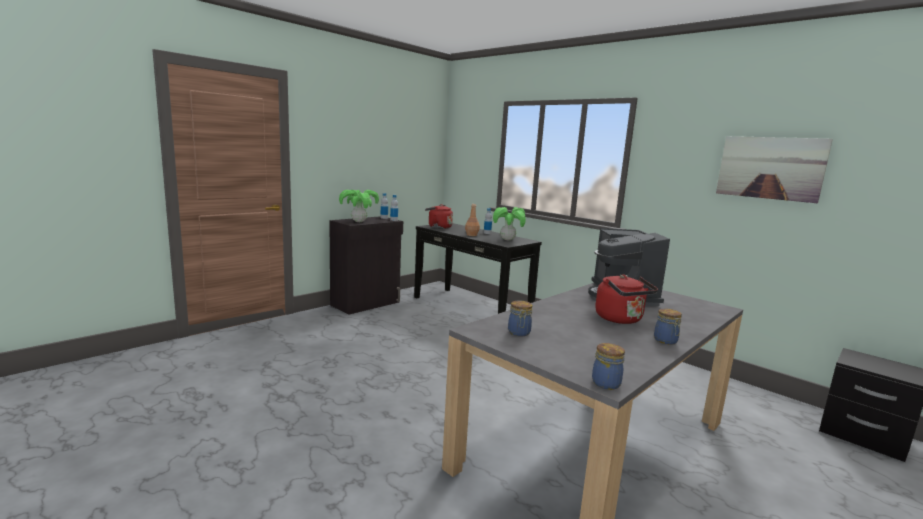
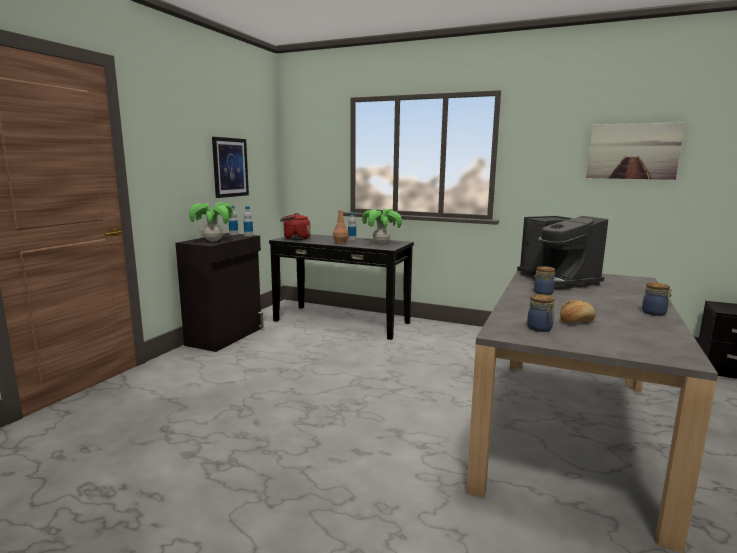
camera: 20 degrees left, 0 degrees up
(390, 160) = (230, 167): none -> picture
(566, 333) = (576, 321): none -> bread
(607, 383) = (682, 359): jar -> jar (543, 292)
(621, 319) = (593, 301): red kettle -> none

